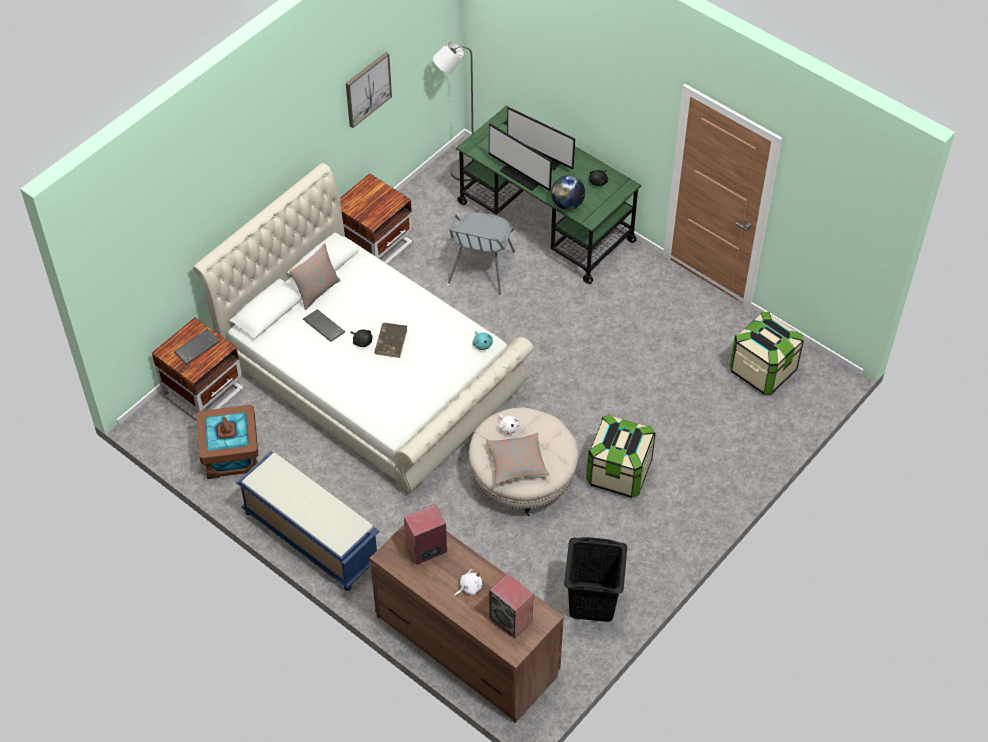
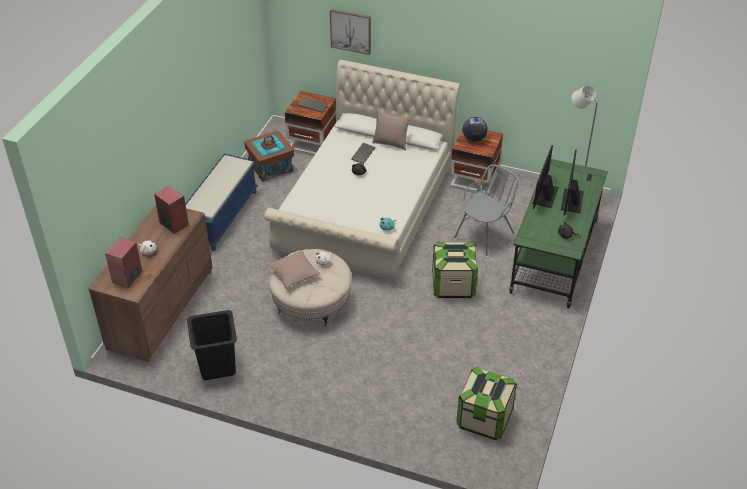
camera: 70 degrees right, 10 degrees down
(367, 89) = (520, 68): picture -> picture (351, 31)
(391, 341) = (366, 185): brown book -> none
(481, 271) = (485, 234): grey chair -> grey chair turned 135 degrees clockwise
(567, 204) = (531, 224): globe -> globe (474, 139)
(619, 473) = (338, 353): storage box -> storage box (453, 285)

